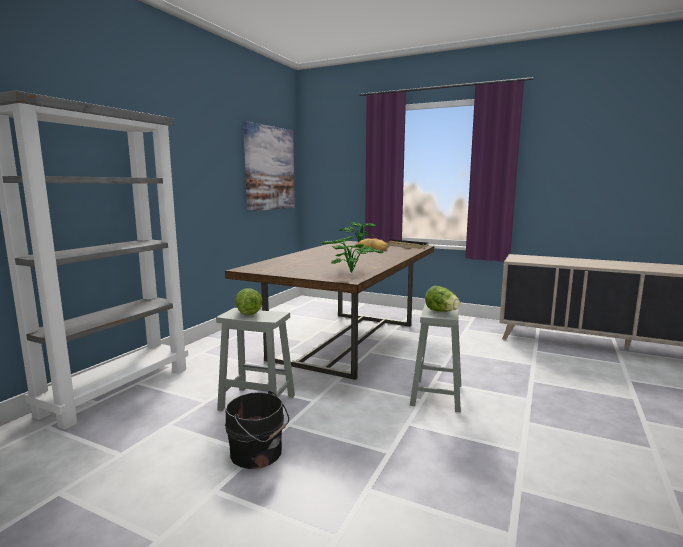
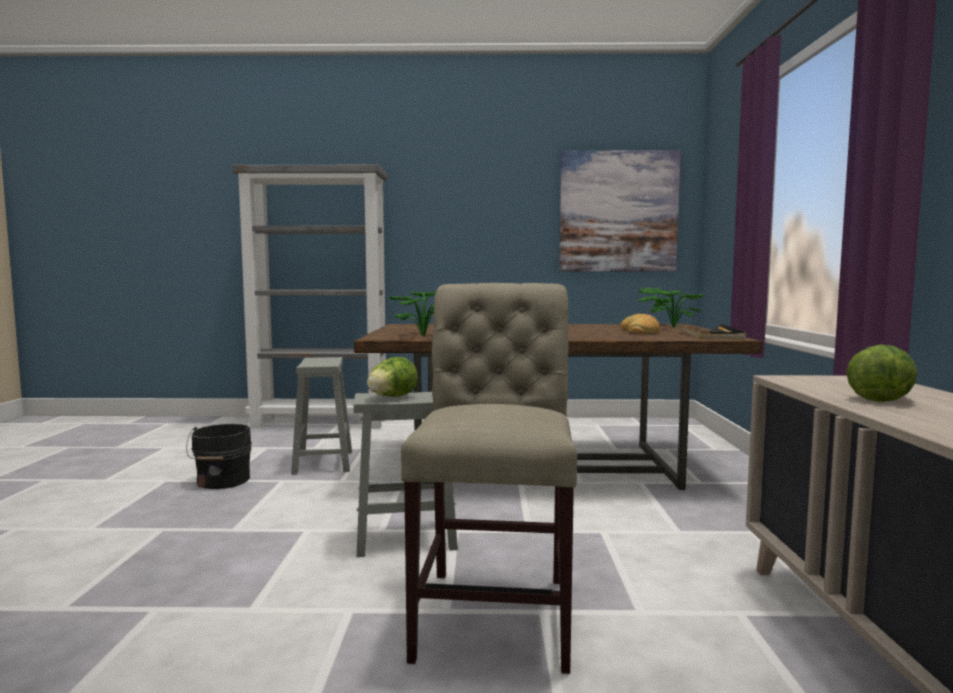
camera: 65 degrees right, 5 degrees down
(248, 312) = (327, 360): lettuce -> lettuce (881, 398)
(529, 388) = (496, 610): none -> beige chair

